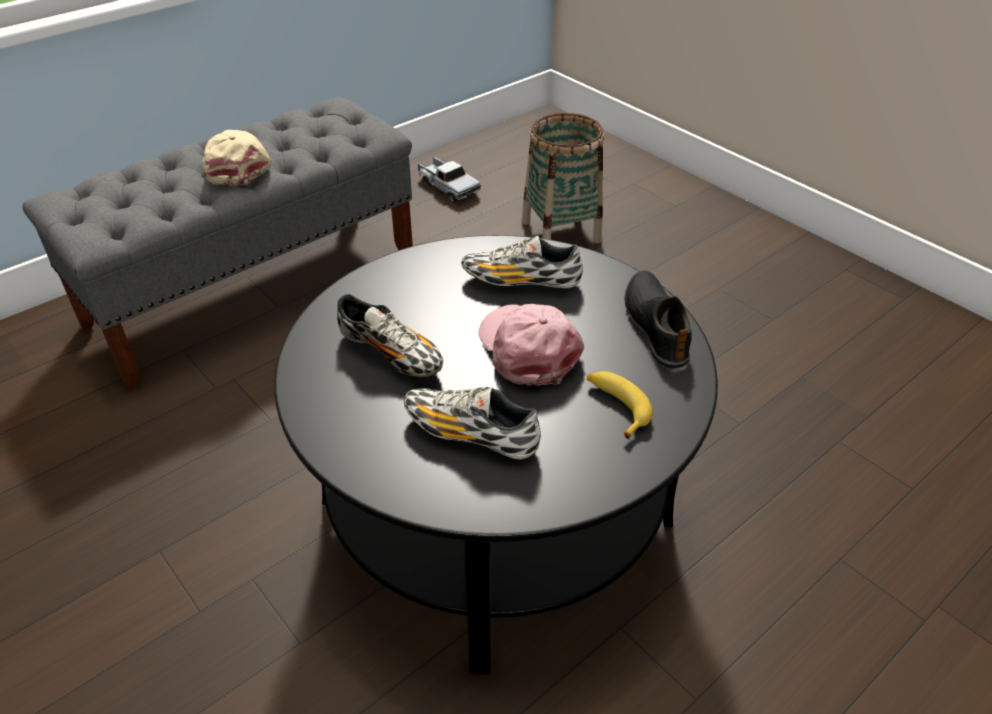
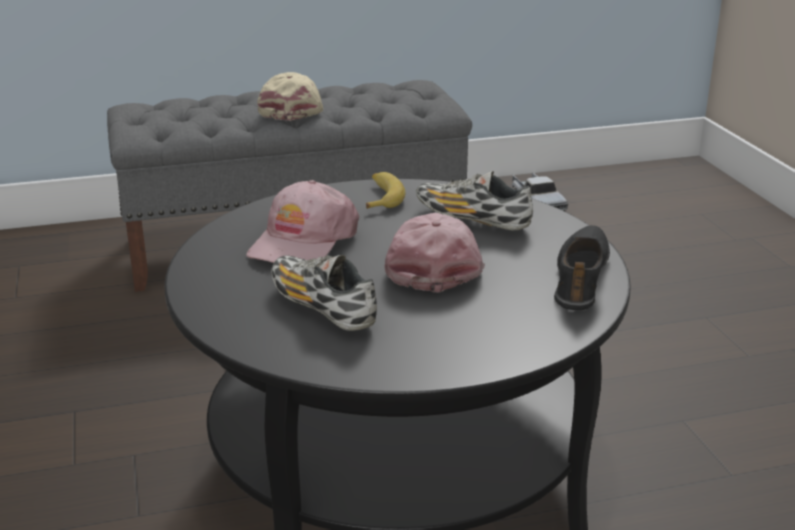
camera: 25 degrees right, 15 degrees down
(391, 354) = (302, 242): shoe -> pink cap
(561, 231) = (635, 262): basket -> none
(616, 407) = (480, 322): banana -> banana (381, 197)

